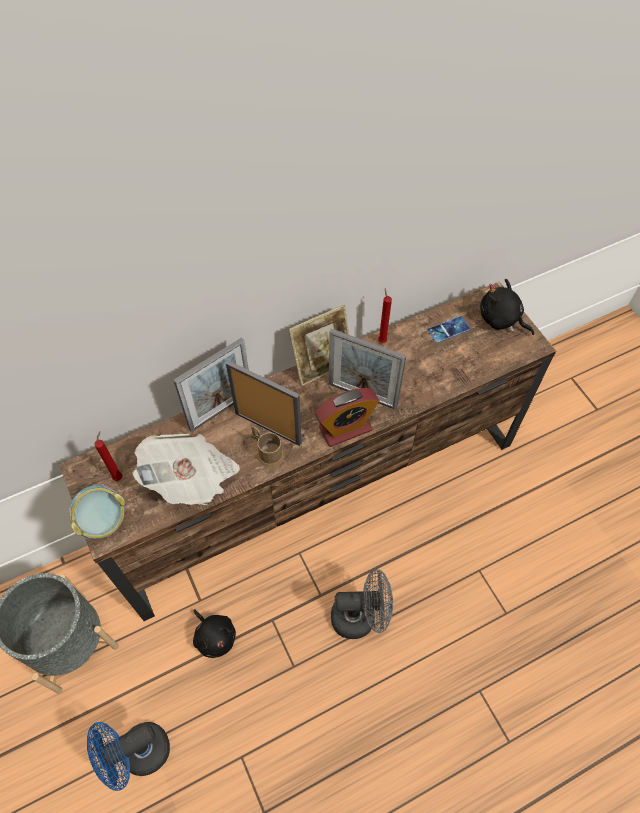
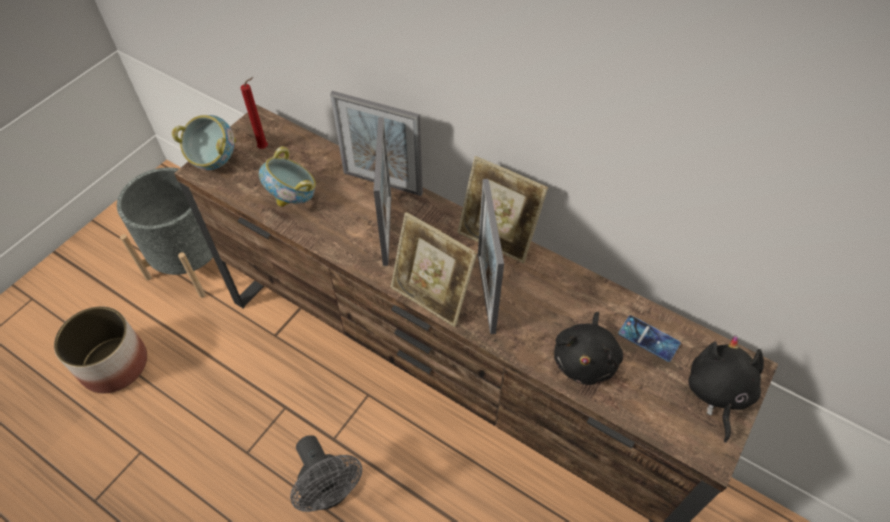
camera: 60 degrees right, 5 degrees down
(137, 754) = (114, 365): blue fan -> planter
(191, 478) = (293, 198): newspaper -> bowl
(214, 636) = (246, 366): black plush toy -> black plush toy (585, 359)
(267, 452) = (358, 242): brown mug -> none
(345, 428) = (431, 296): alarm clock -> picture frame
(381, 340) = (575, 277): red candle -> none

